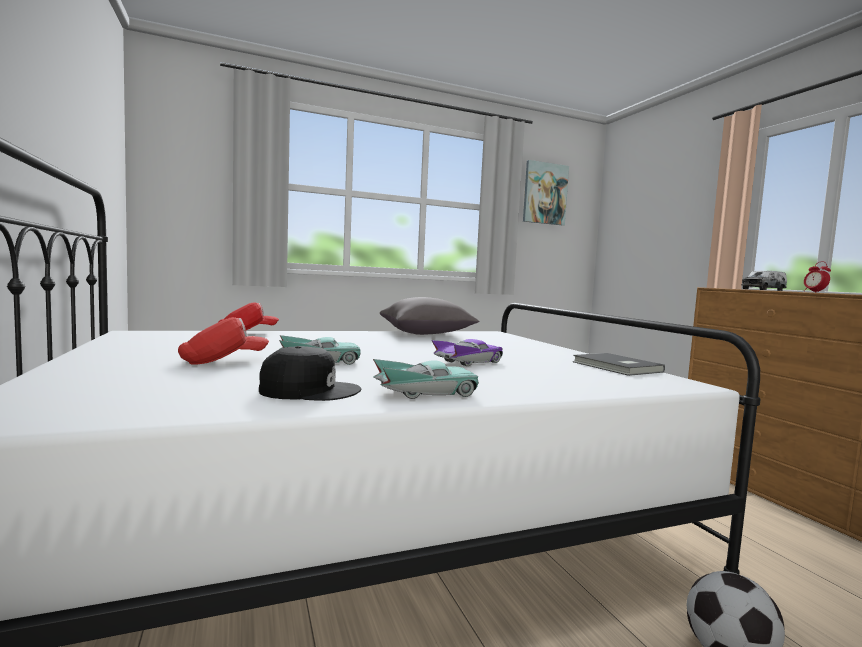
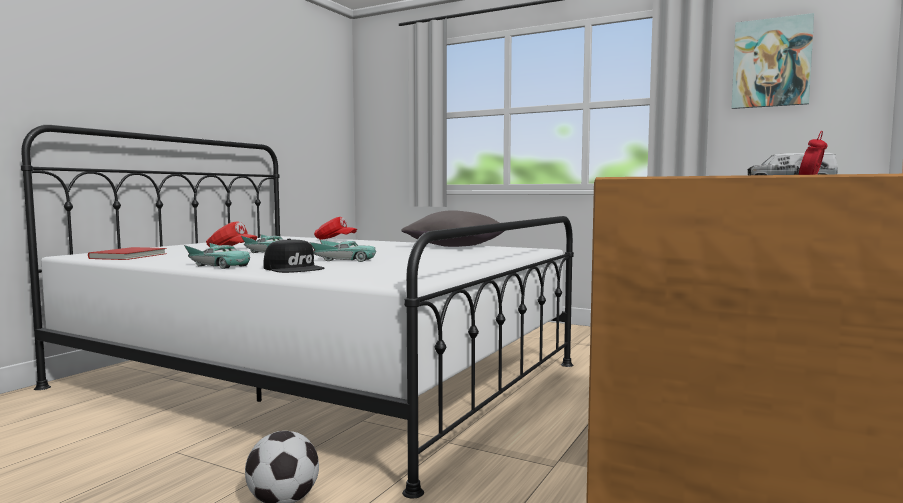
camera: 50 degrees right, 0 degrees up
(149, 400) = (131, 256): none -> red book
(309, 390) = (188, 259): black cap -> black cap (294, 268)
(468, 362) = (344, 260): purple toy car -> turquoise toy car
(616, 367) = (432, 272): grey book -> none

